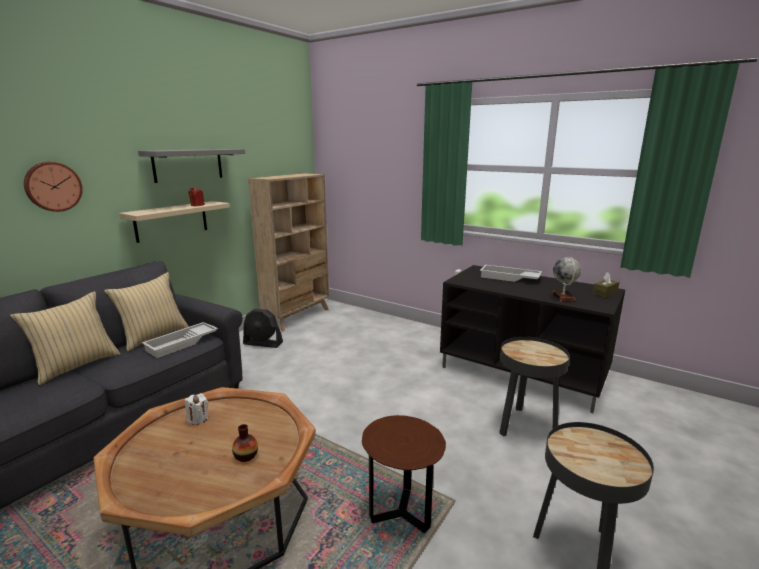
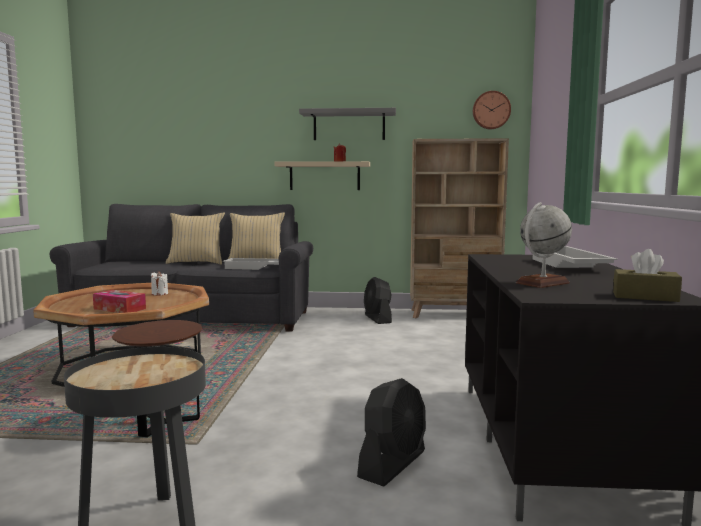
camera: 60 degrees right, 10 degrees down
(53, 186) = (237, 137): wall clock -> wall clock (491, 110)
(246, 456) = (119, 309): vase -> tissue box
(524, 426) = (393, 464): black side table -> black fan

